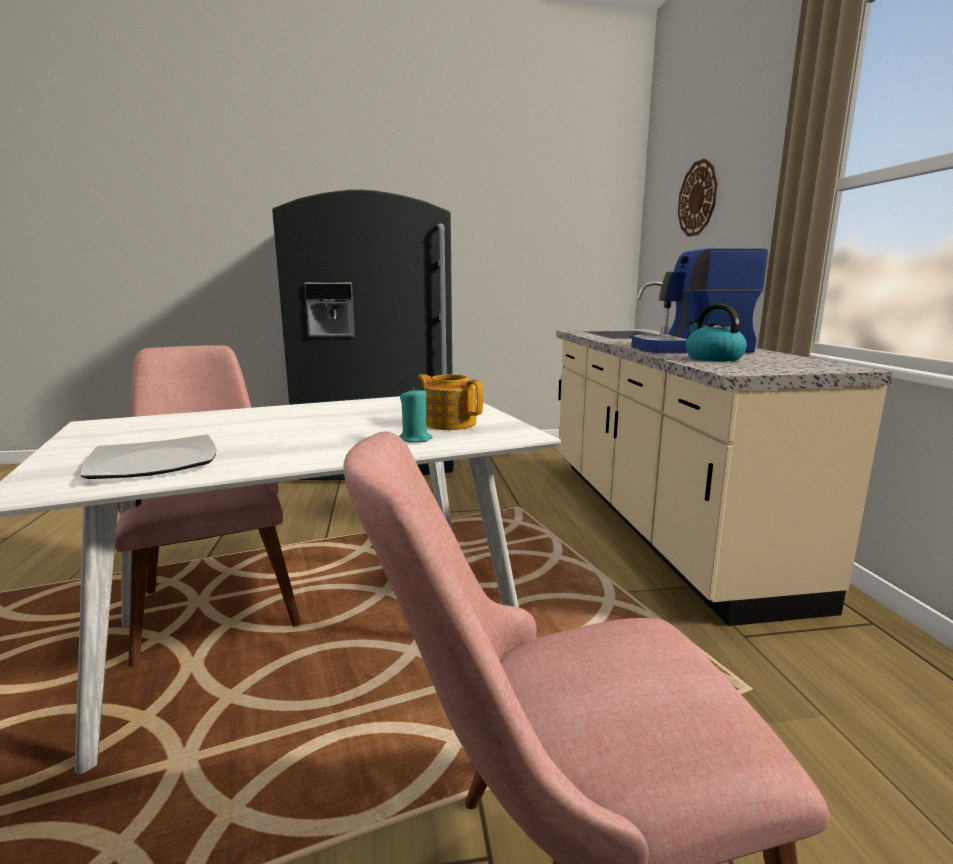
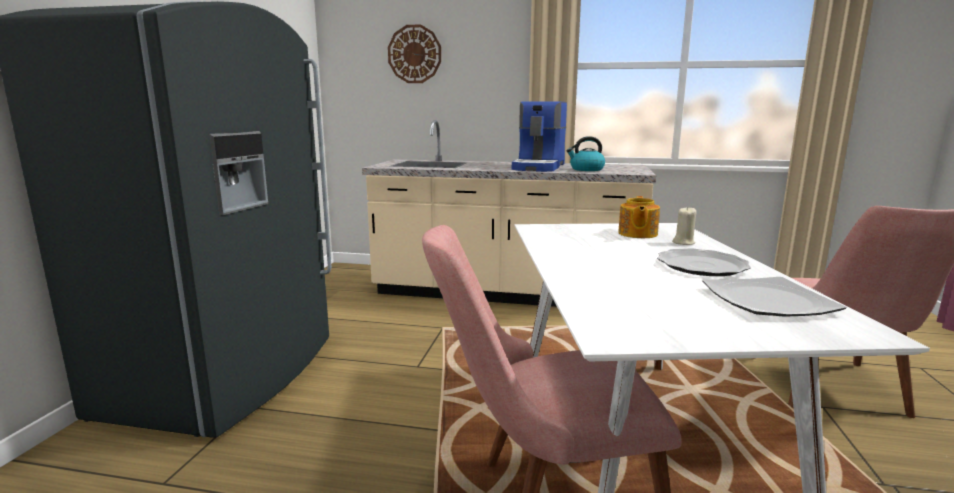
camera: 70 degrees left, 0 degrees up
(297, 444) = (701, 265): none -> plate
(415, 439) = (683, 242): turquoise candle -> beige candle
(449, 423) = (637, 234): teapot -> teapot turned 45 degrees counterclockwise

